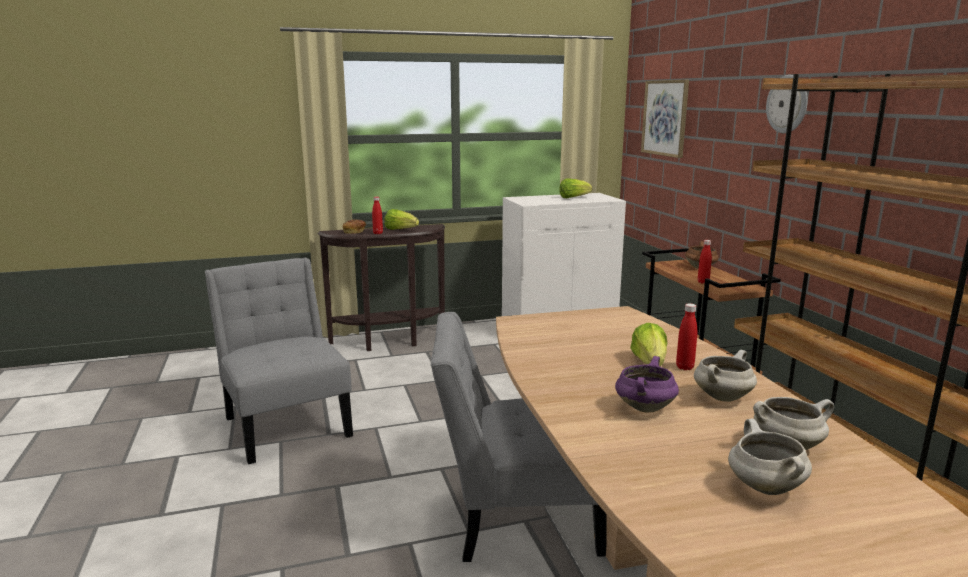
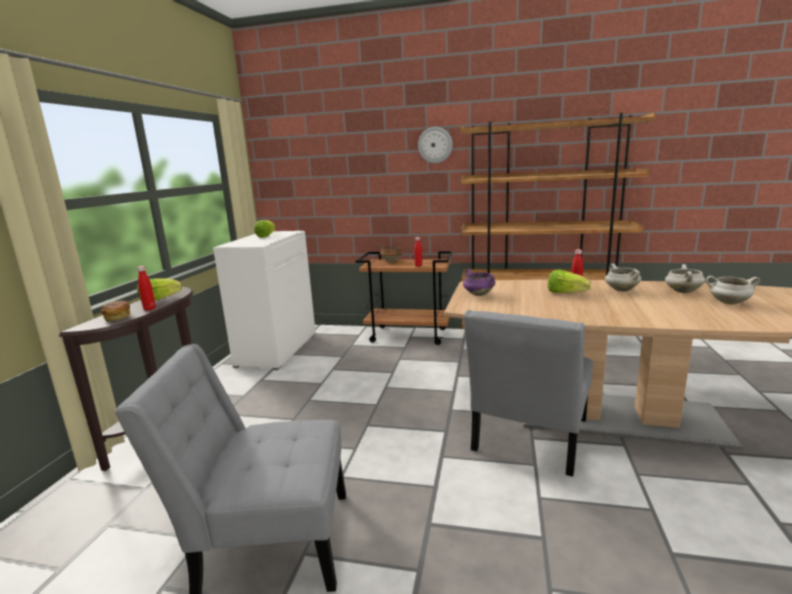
camera: 60 degrees left, 0 degrees up
(644, 407) = (632, 305): purple cooking pot -> purple cooking pot (478, 294)
(665, 118) = (309, 164): picture -> none

